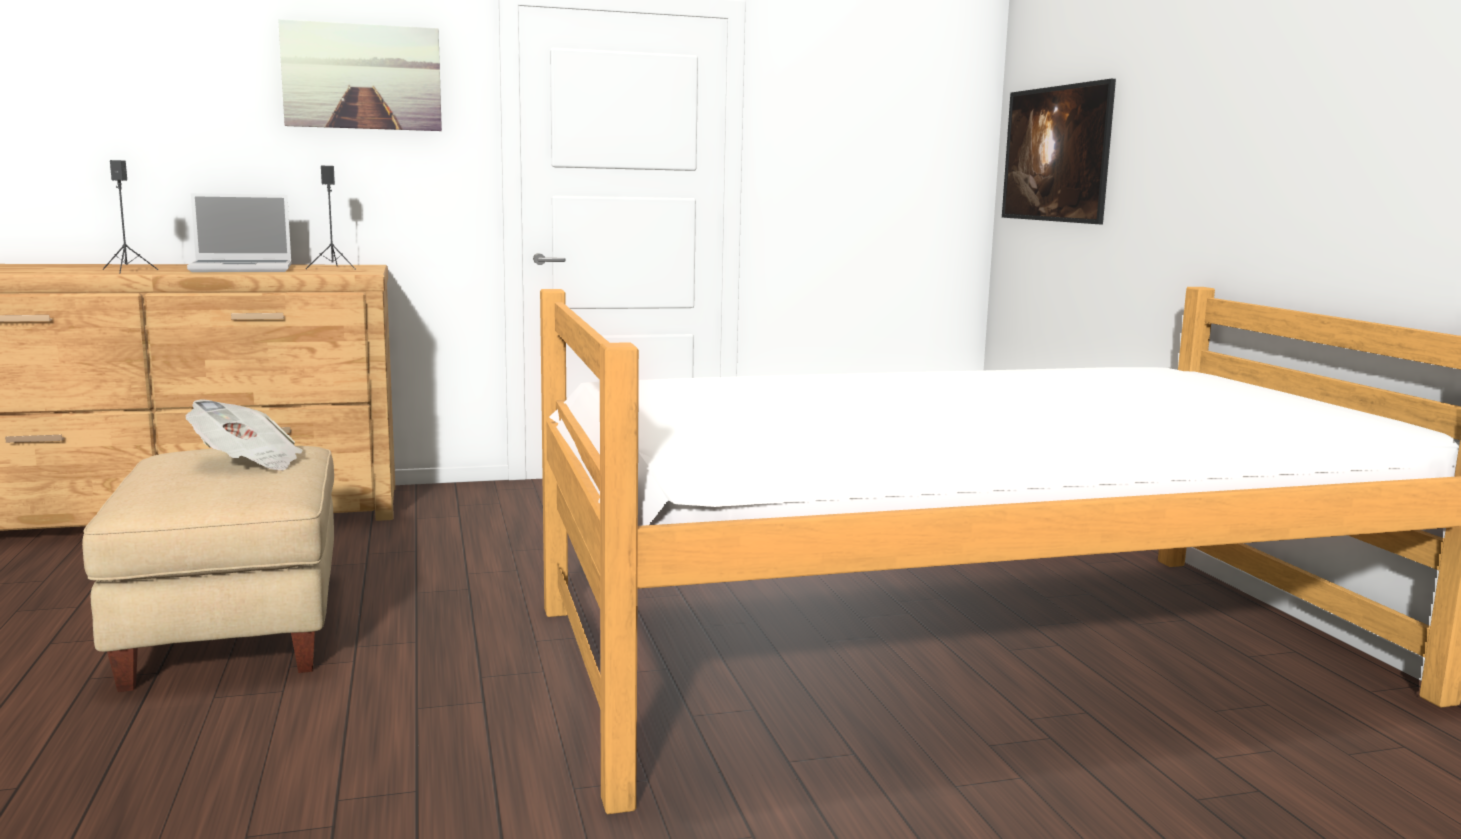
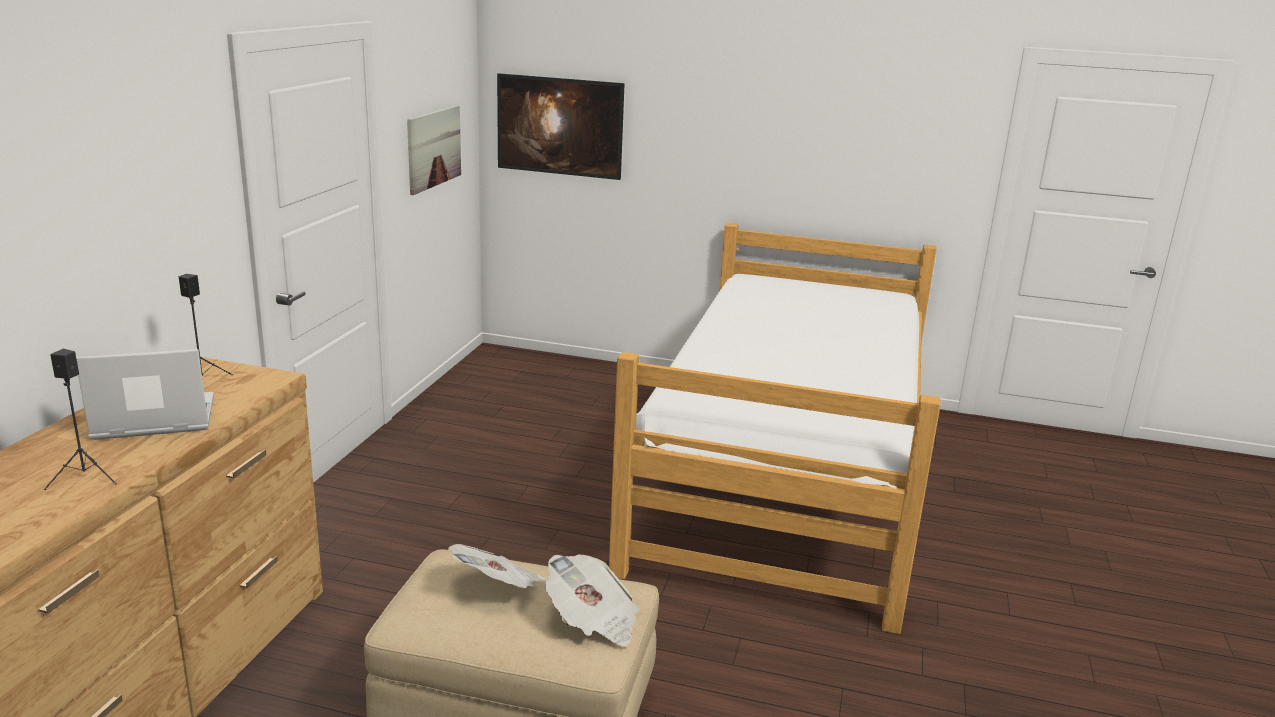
camera: 60 degrees left, 10 degrees up
(204, 497) = (593, 621): none -> newspaper
(243, 269) = (153, 420): laptop -> laptop turned 120 degrees counterclockwise
(362, 77) = (142, 159): picture -> picture (434, 148)

